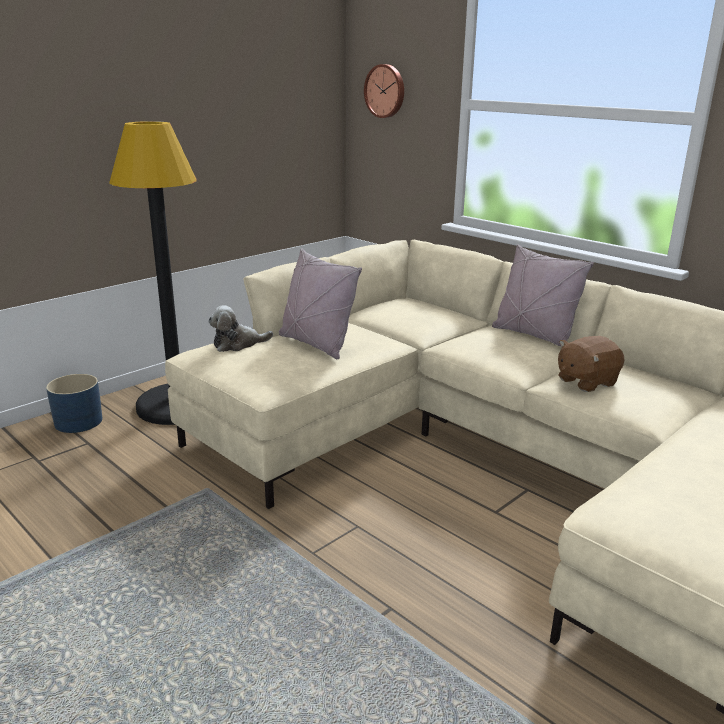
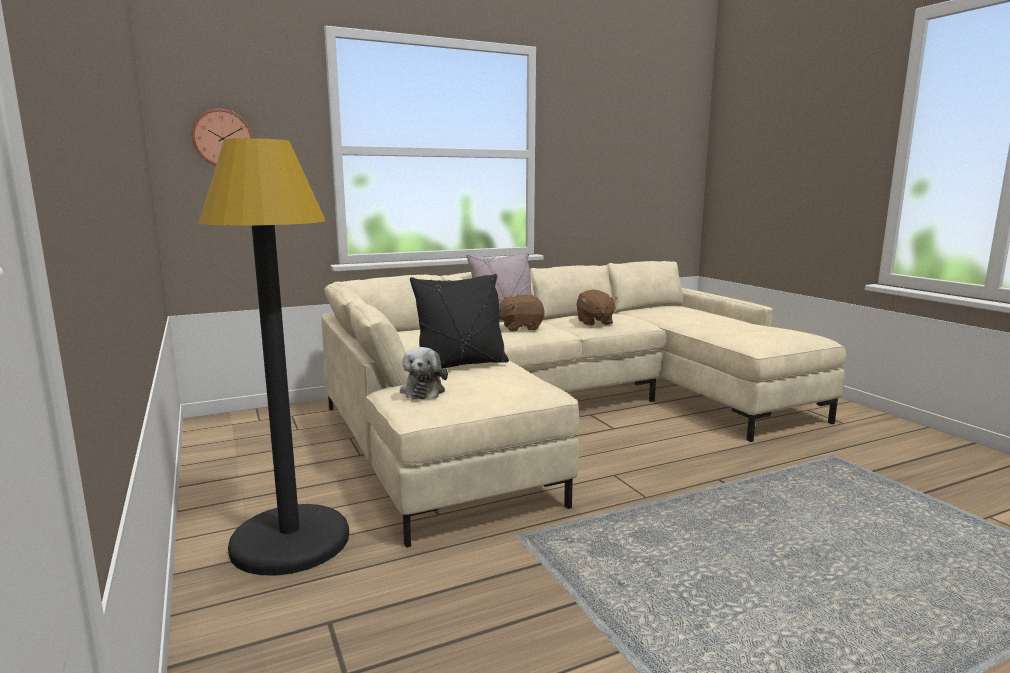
camera: 70 degrees left, 10 degrees down
(78, 422) = (245, 632): blue planter -> none
(316, 344) = (461, 365): purple pillow -> black pillow
(495, 347) = (520, 328): none -> brown plush toy

